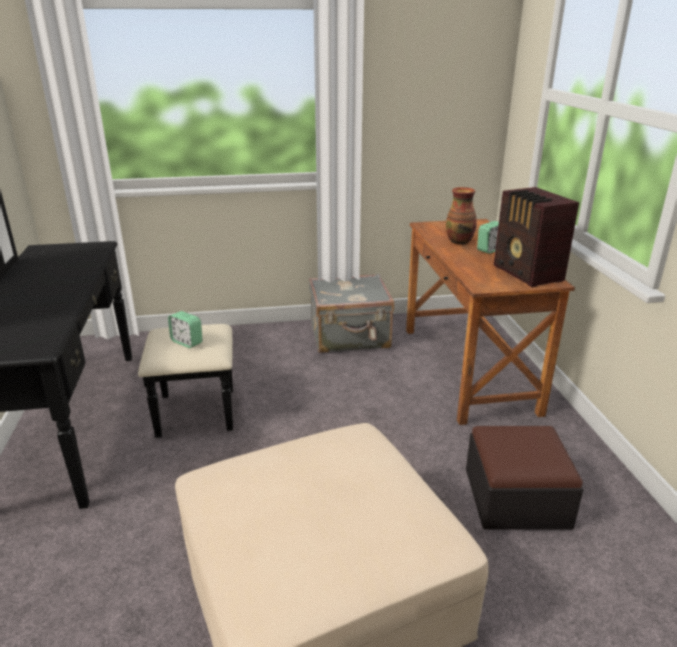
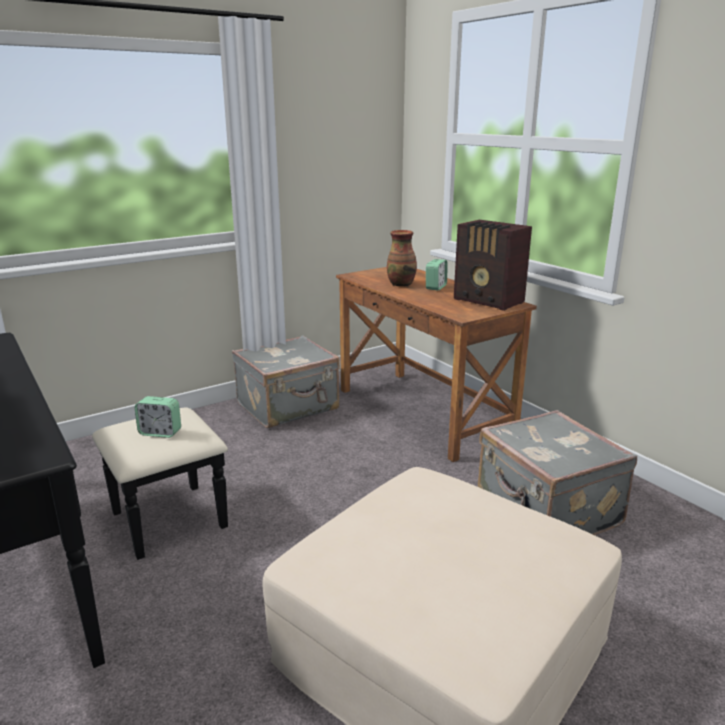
camera: 25 degrees left, 5 degrees down
(516, 498) = (546, 510): ottoman -> grey suitcase

